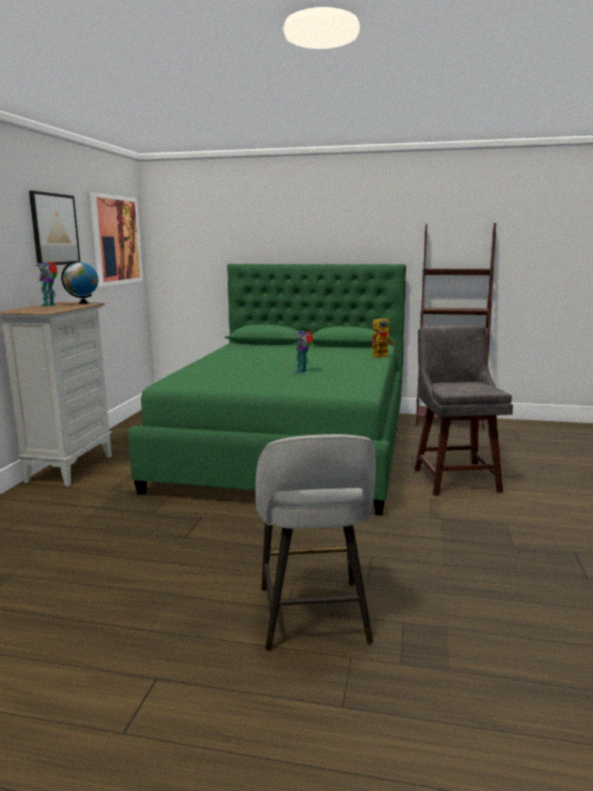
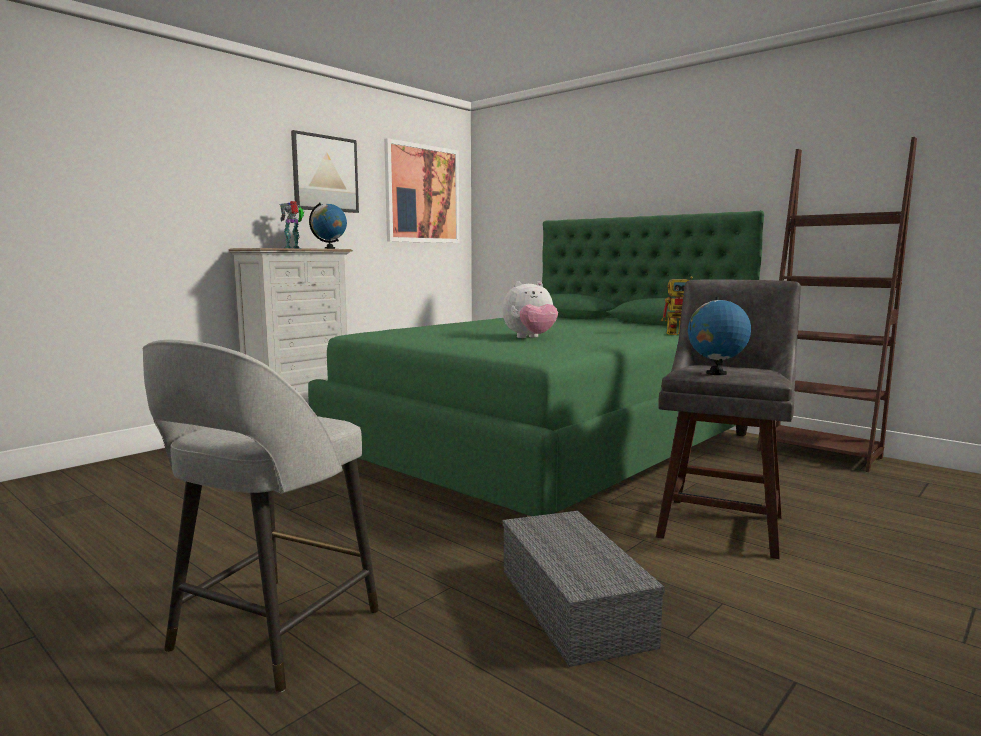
camera: 30 degrees right, 5 degrees down
(302, 372) = (530, 338): toy robot -> plush toy
(448, 547) = (576, 607): none -> grey storage box
(465, 390) = (716, 373): none -> globe

